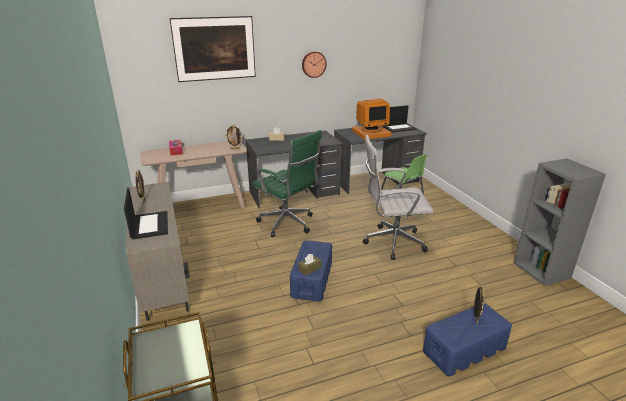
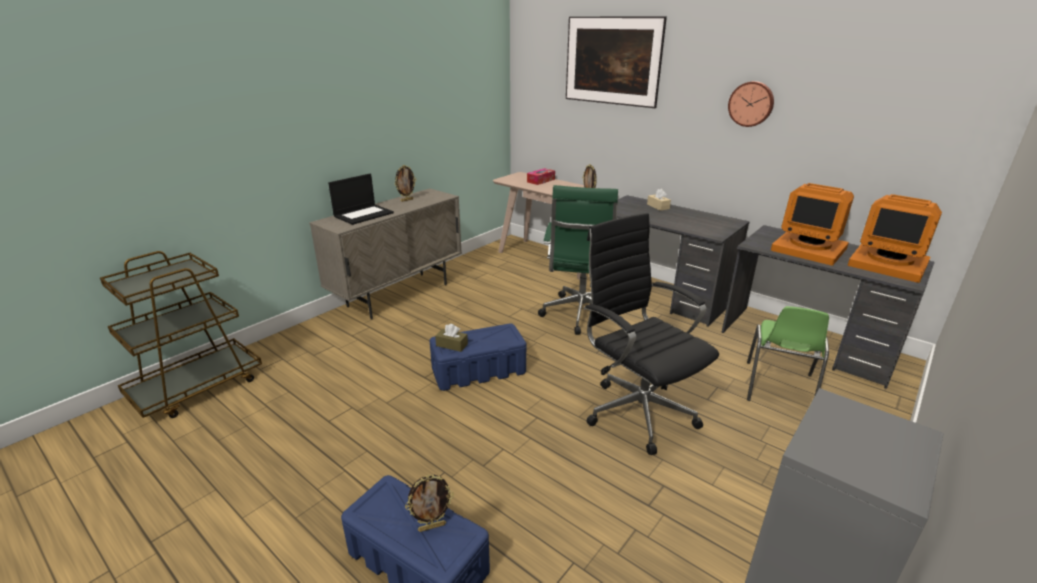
camera: 60 degrees right, 0 degrees up
(391, 242) = (636, 411): white office chair -> black office chair
(399, 128) = (888, 264): laptop -> monitor

